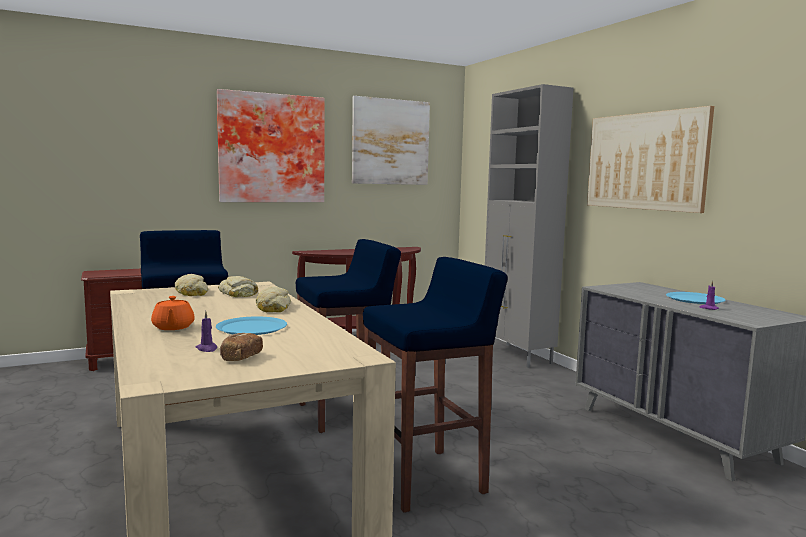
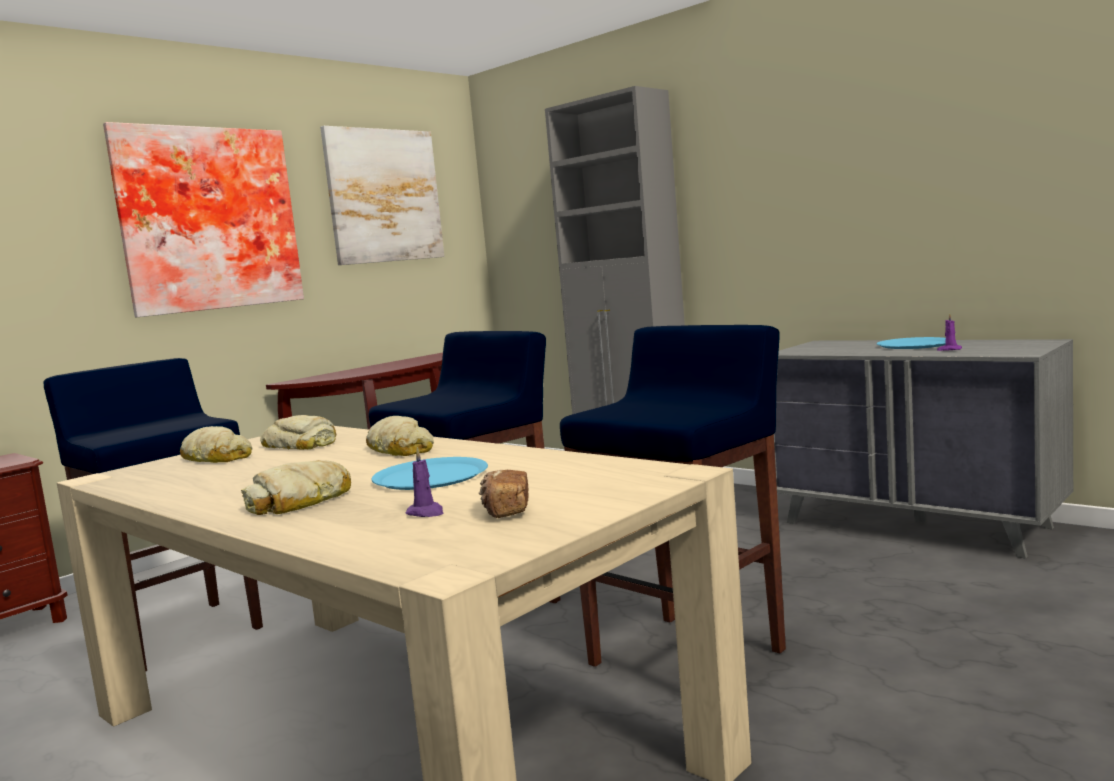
camera: 20 degrees left, 0 degrees up
(173, 327) = (300, 502): orange teapot -> bread
(645, 161) = (797, 178): picture -> none

